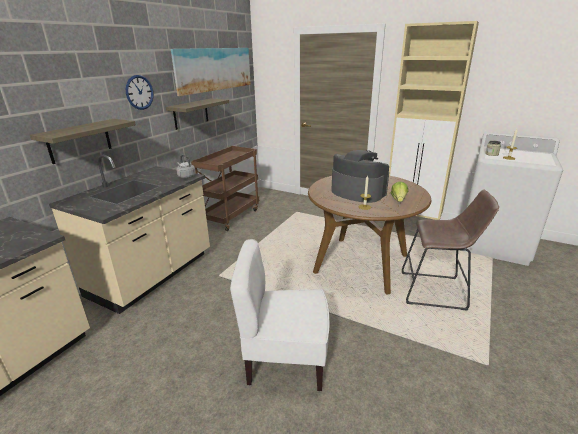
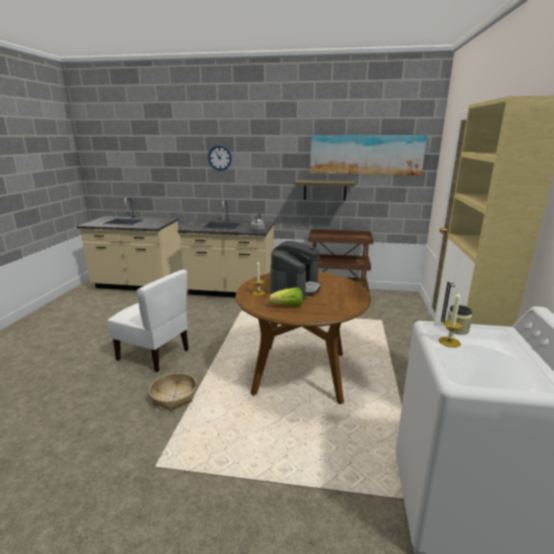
camera: 70 degrees right, 5 degrees down
(79, 141) = (223, 189): shelf -> none
(139, 92) = (275, 165): wall clock -> wall clock (219, 158)
(285, 360) = (154, 354): white chair -> white chair turned 135 degrees clockwise
(382, 346) = (174, 396): none -> basket
(436, 291) = (273, 431): brown stool -> none

